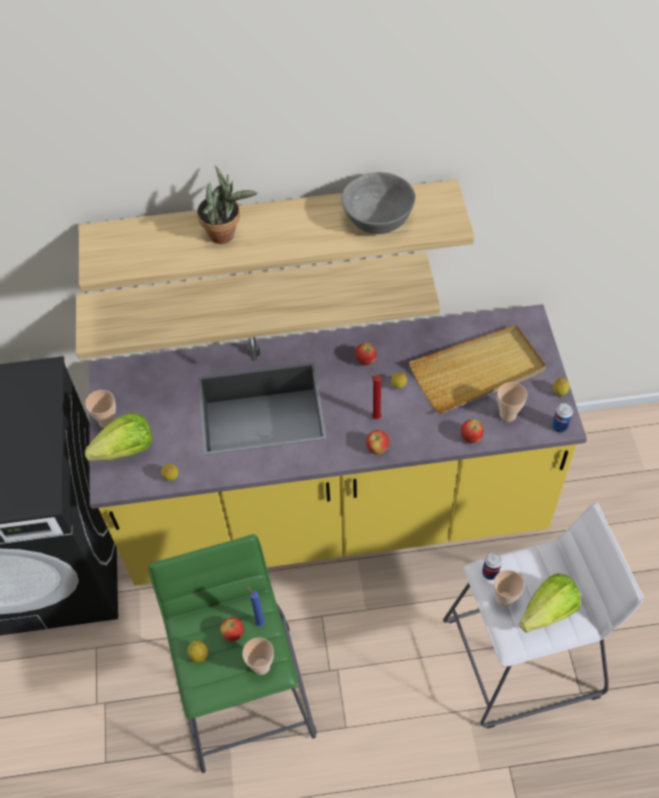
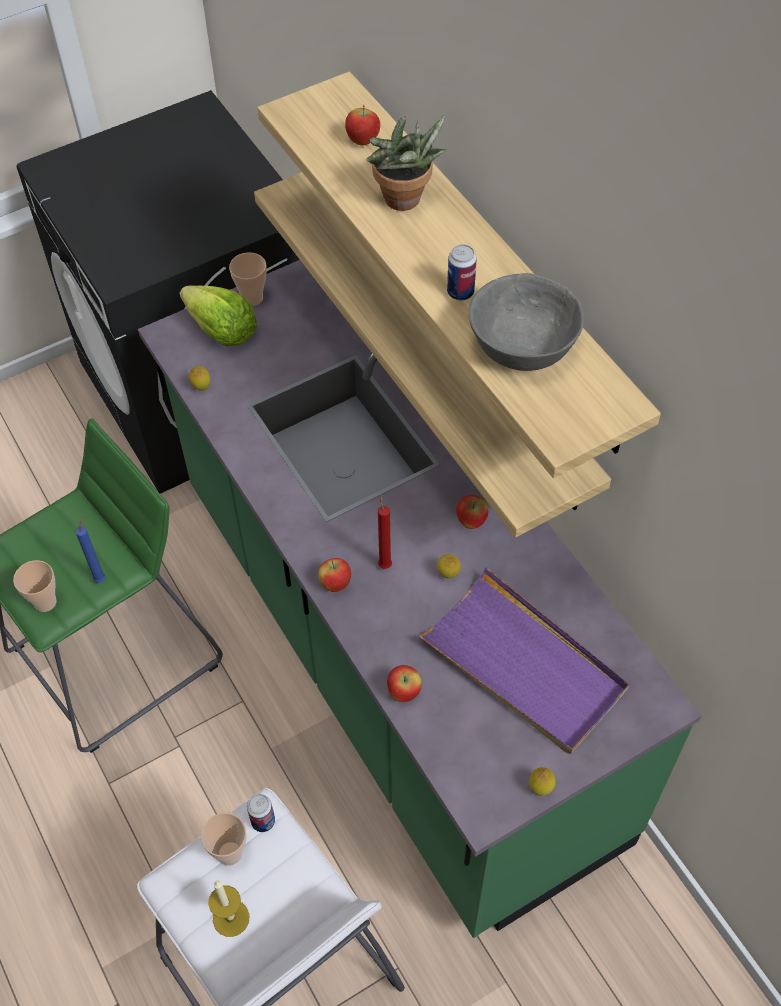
camera: 65 degrees right, 0 degrees up
(199, 655) = (39, 535): lemon -> none
(233, 634) = (77, 558): apple -> apple (362, 141)
(335, 512) = (392, 660): yellow counter -> green counter
(478, 372) = (523, 665): beige tray -> purple tray
(507, 414) = (466, 728): cup -> none
(548, 611) = (231, 918): lettuce -> candle
(559, 426) = (478, 806): can -> can (460, 292)

